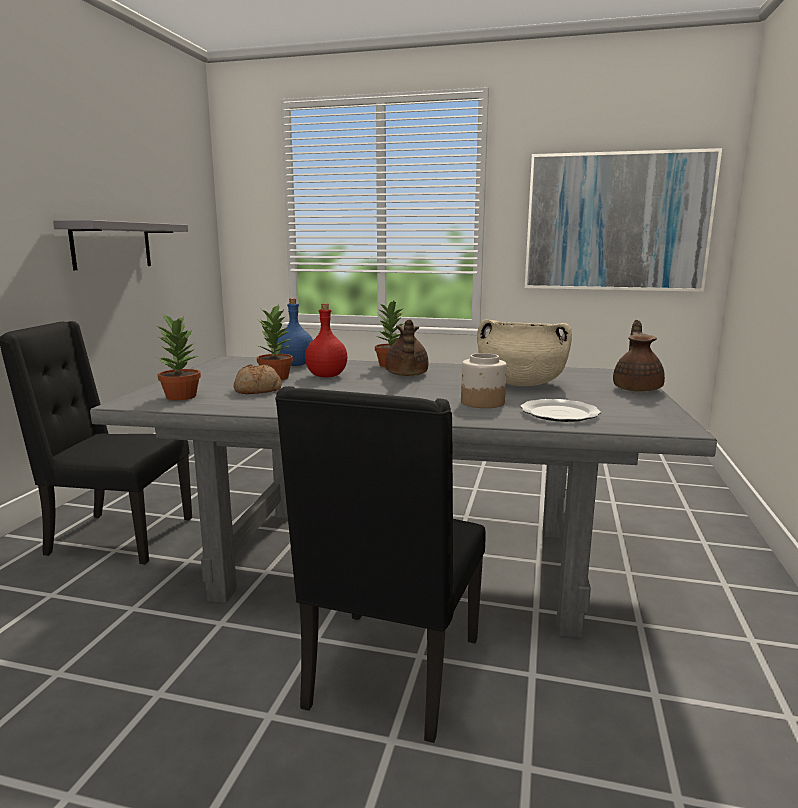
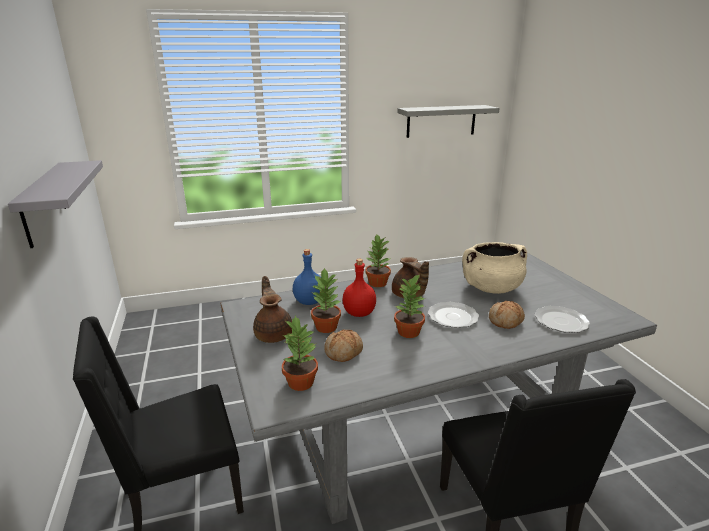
camera: 30 degrees left, 10 degrees up
(349, 391) = (409, 332): none -> potted plant
(421, 391) = (452, 317): none -> plate
(482, 403) = (506, 321): jar -> bread
(616, 222) = (441, 121): picture -> grey shelf
(637, 388) = (554, 276): brown teapot -> brown teapot (274, 334)

